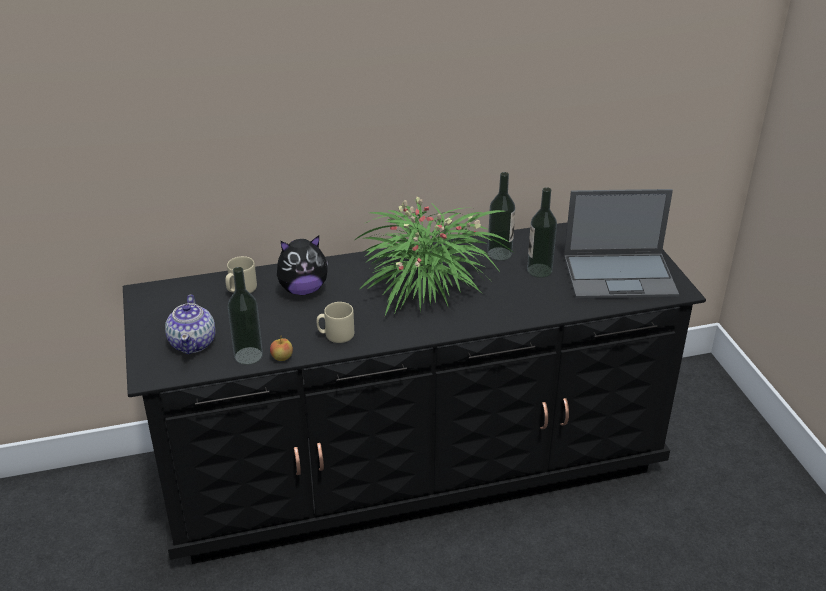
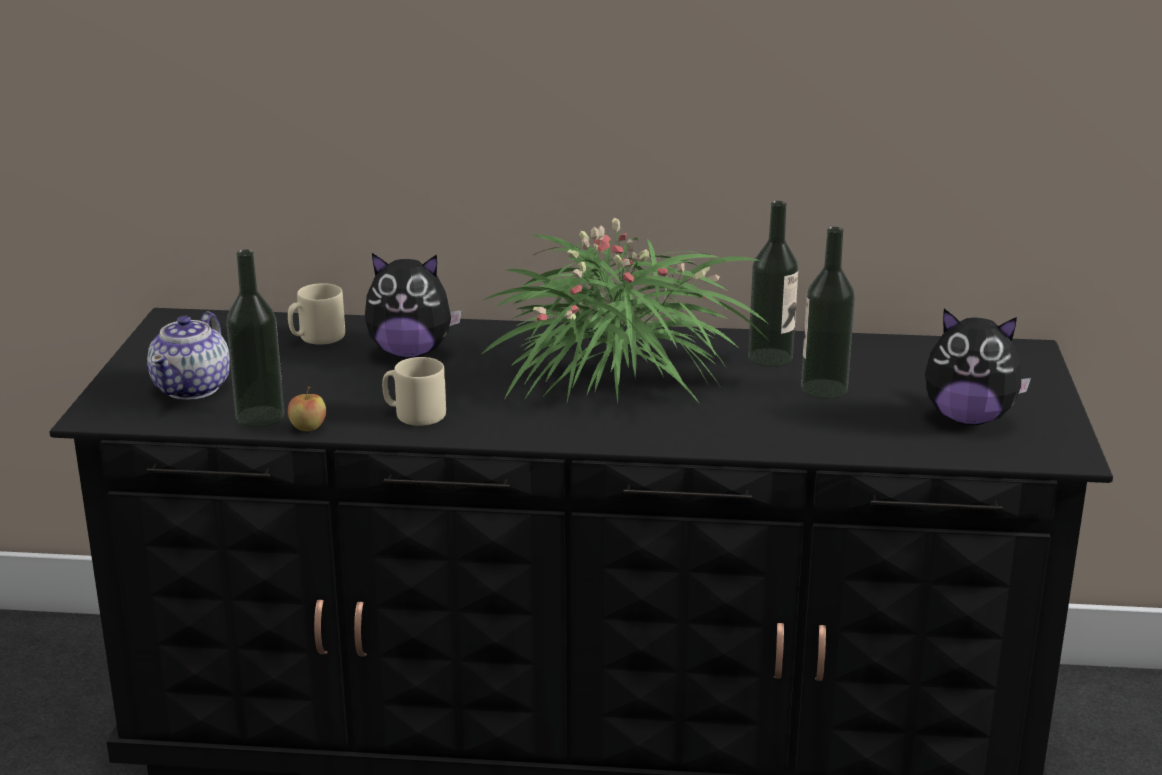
camera: 20 degrees right, 10 degrees down
(620, 275) = (969, 418): laptop -> plush toy

